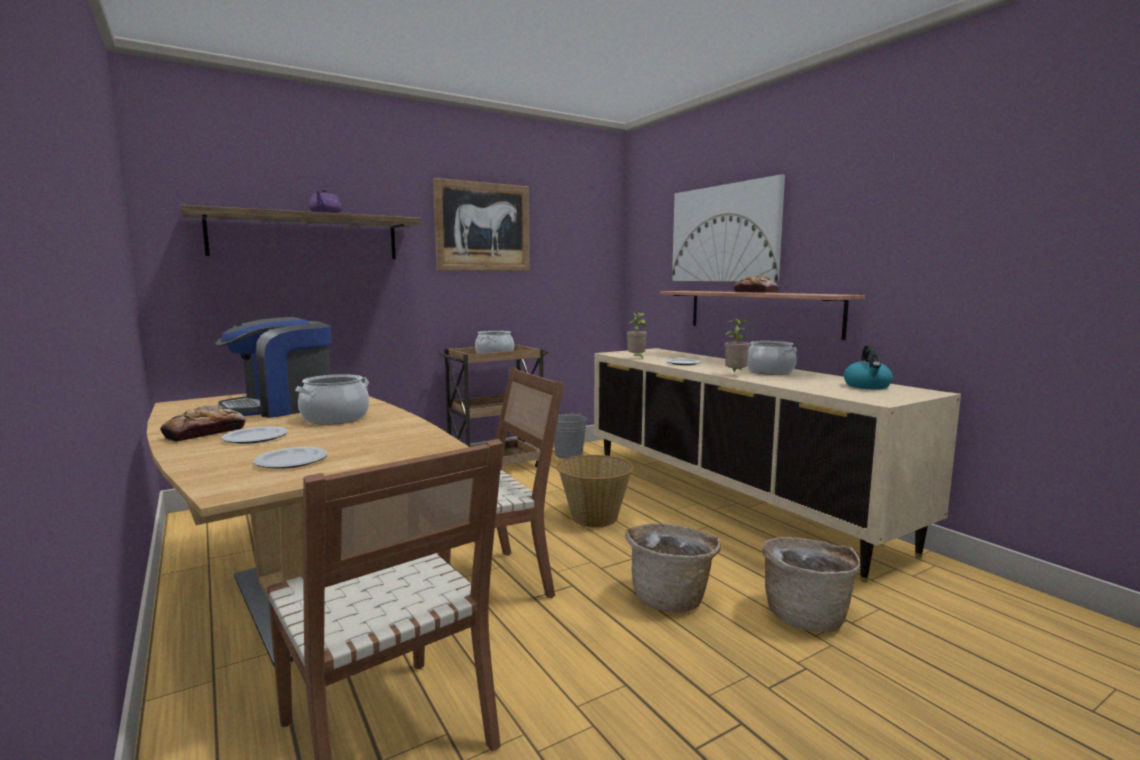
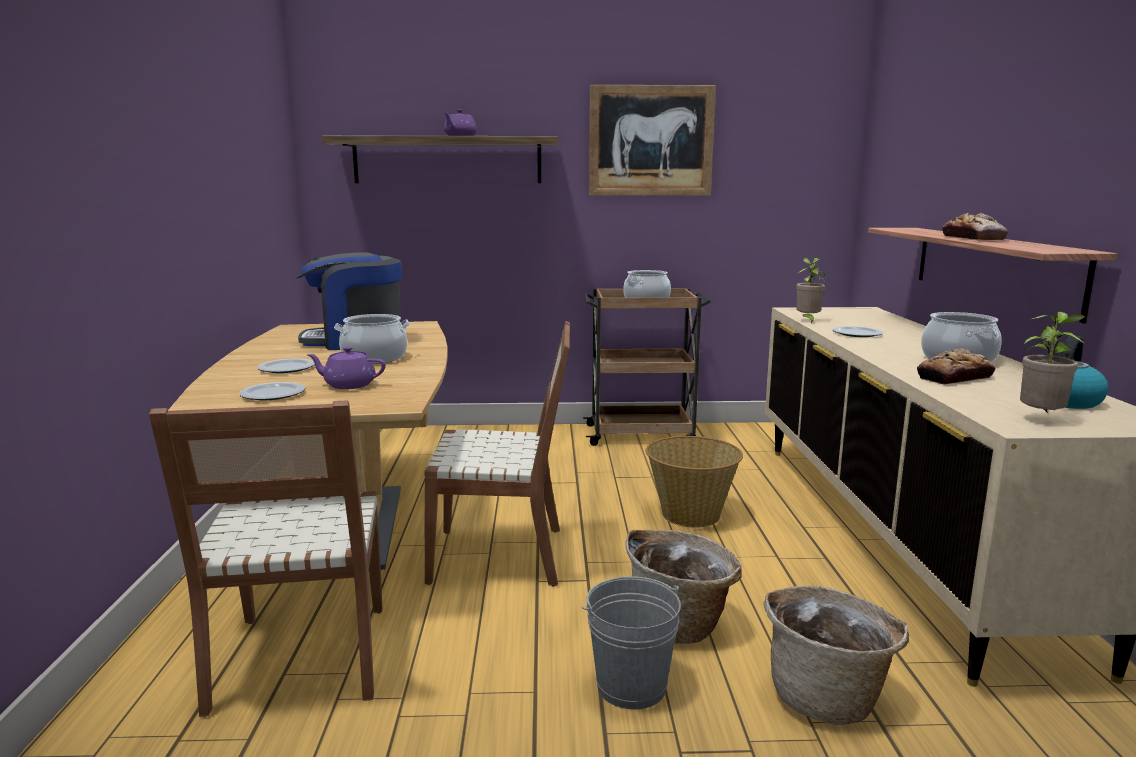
camera: 30 degrees right, 5 degrees up
(205, 433) = (262, 358): bread -> bread (954, 378)
(358, 442) = (348, 385): none -> purple teapot
(569, 455) = (742, 434): grey bucket -> grey bucket (631, 686)
(724, 233) = (964, 145): picture -> none
(735, 374) = (892, 358): potted plant -> potted plant (1041, 419)

